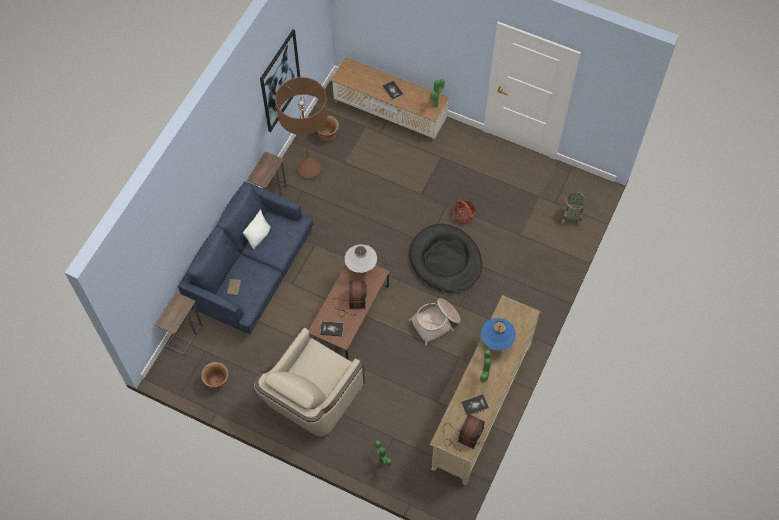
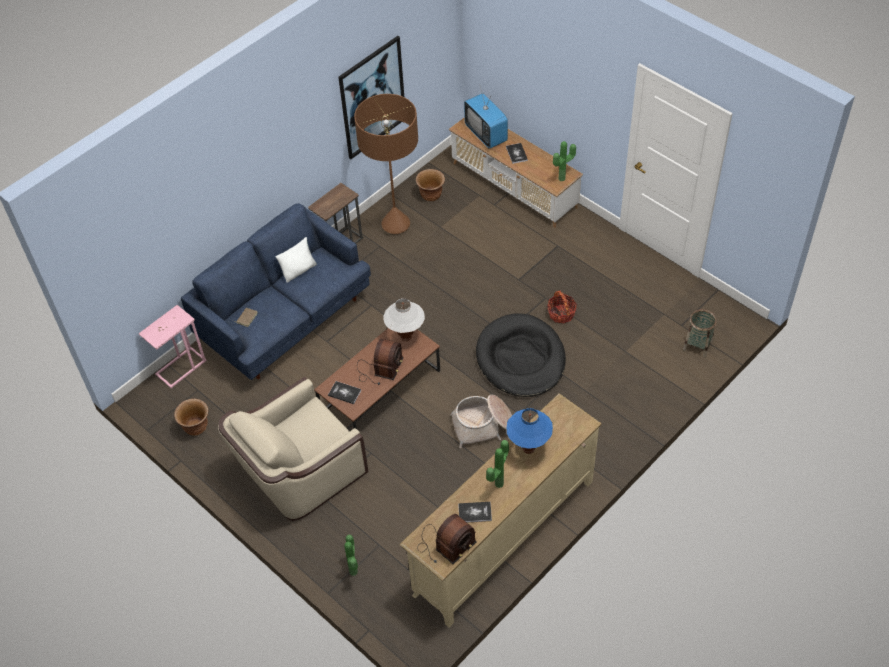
camera: 20 degrees right, 10 degrees down
(184, 335) = (181, 367): brown side table -> pink side table
(362, 78) = (486, 134): none -> television

